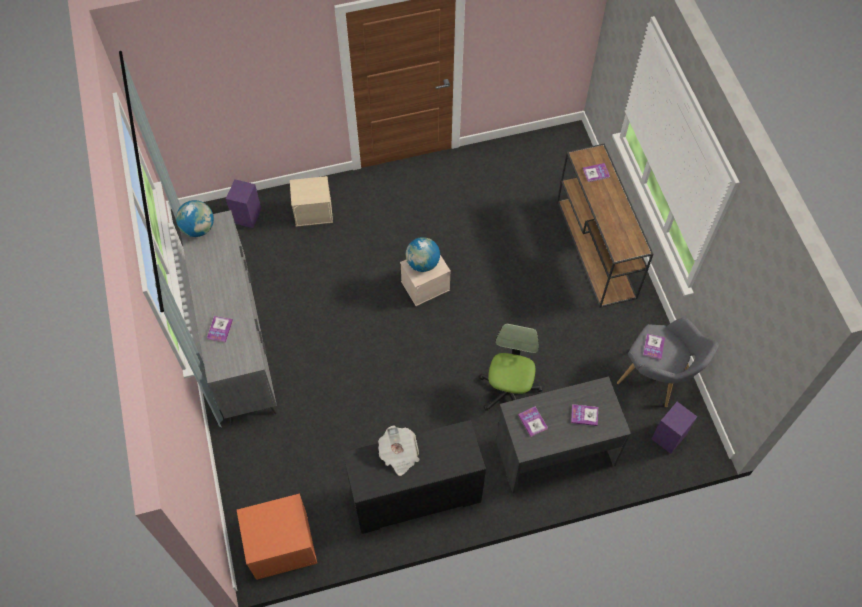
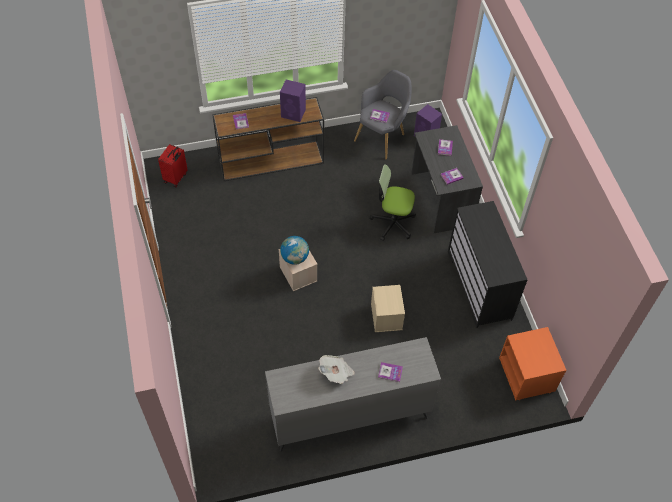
camera: 90 degrees left, 5 degrees down
(198, 228) = (284, 397): globe -> none
(247, 216) = (213, 416): purple speaker -> purple speaker (294, 113)
(313, 211) = (213, 359): beige storage box -> beige storage box (386, 316)
(399, 454) = (487, 251): newspaper -> newspaper (336, 373)
(556, 154) = (176, 178): none -> red suitcase

